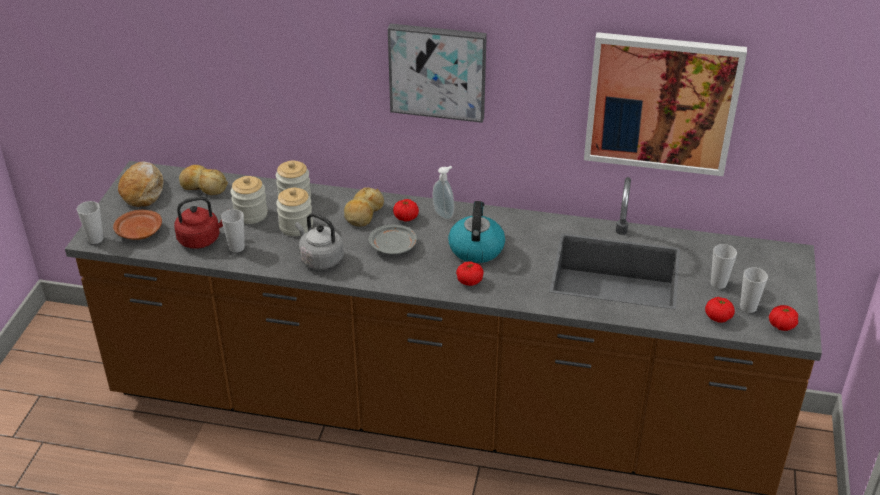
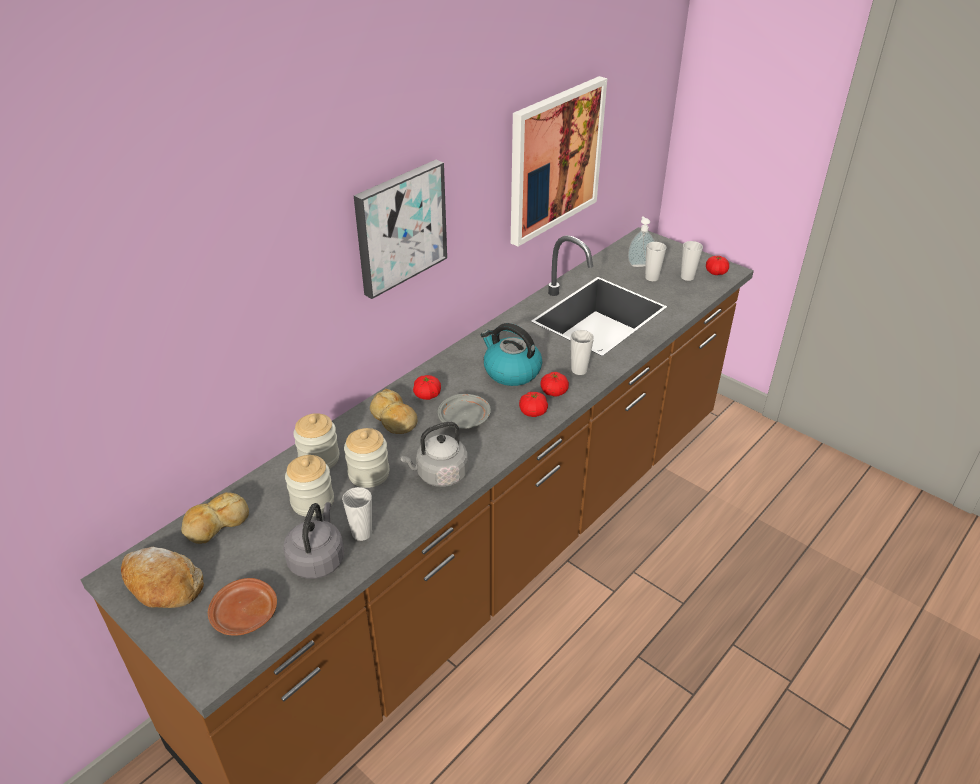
camera: 60 degrees left, 0 degrees up
(95, 239) = (216, 667): cup -> cup (579, 370)
(201, 239) = (317, 559): red kettle -> grey kettle
(444, 214) = (444, 371): soap dispenser -> soap dispenser (639, 264)
(718, 317) = (689, 293): tomato -> tomato (533, 412)

